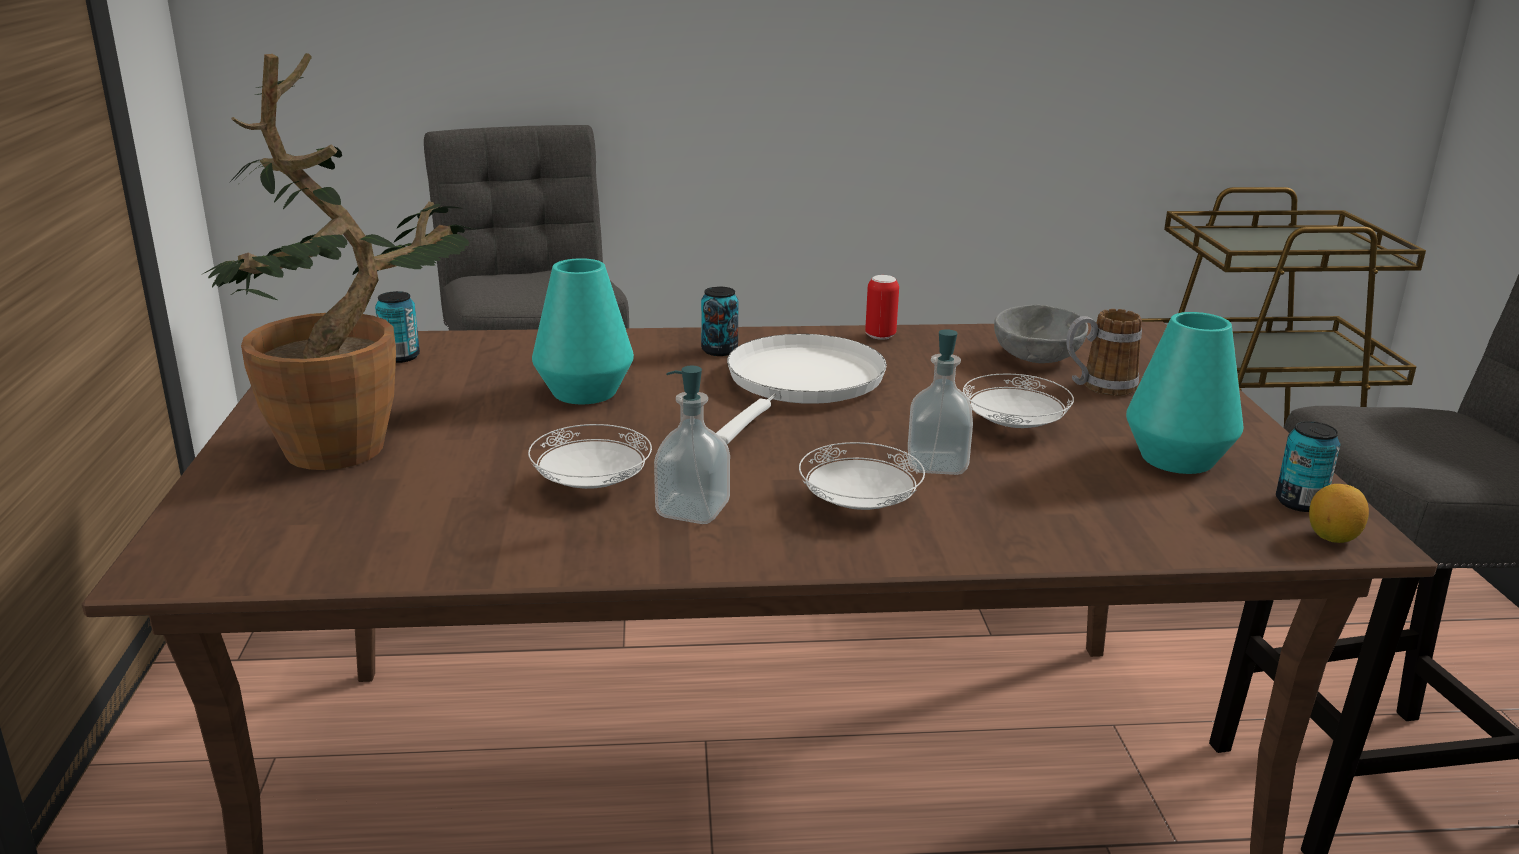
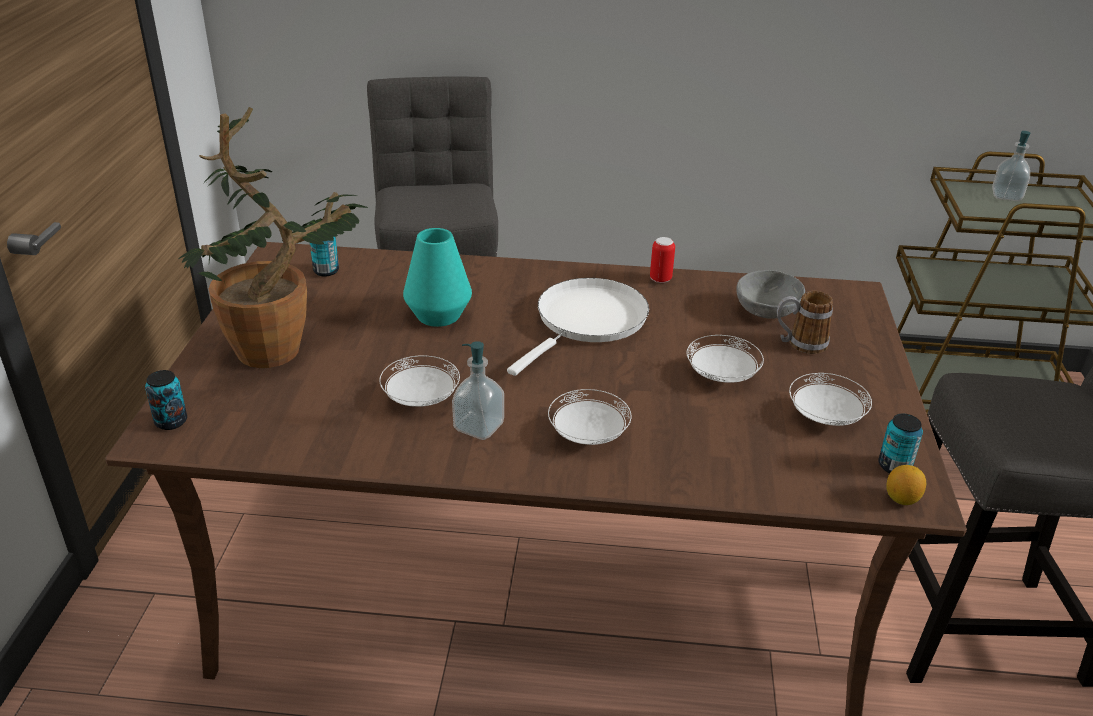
camera: 10 degrees right, 10 degrees up
(719, 350) = (541, 284): can -> can (171, 421)
(937, 464) = (654, 404): soap dispenser -> soap dispenser (1006, 196)
(1176, 458) = (825, 417): turquoise vase -> white plate

